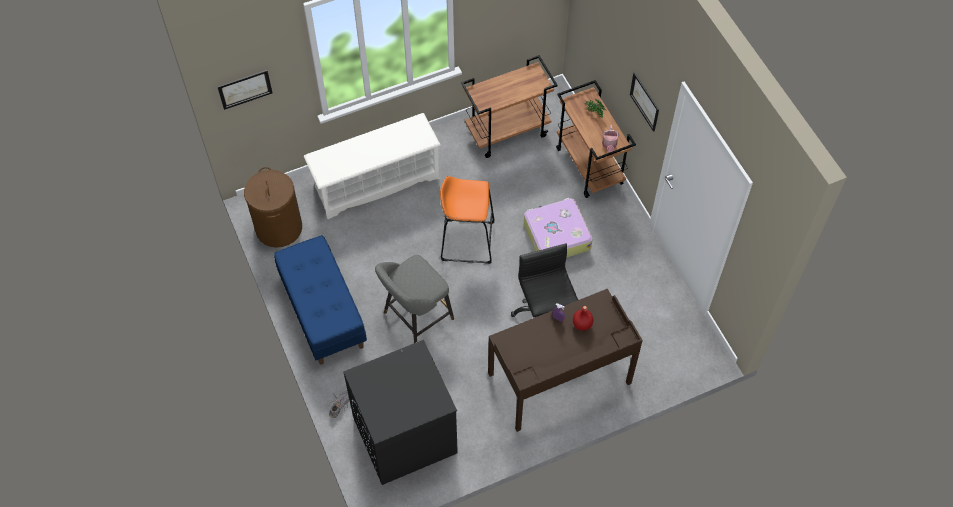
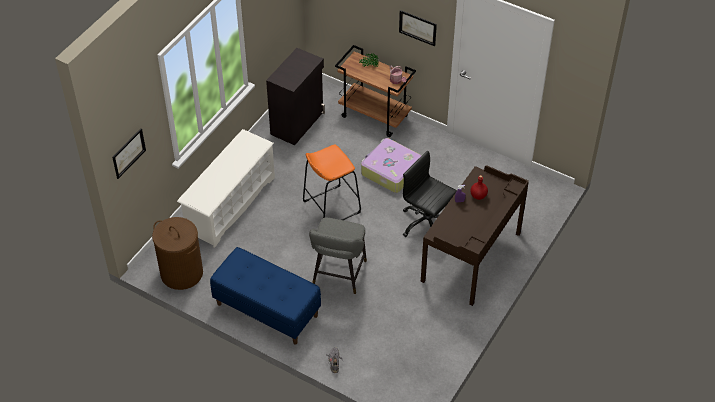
camera: 35 degrees left, 10 degrees down
(404, 436) = (398, 354): black washing machine -> none
(508, 131) = (298, 123): brown cart -> black cabinet

